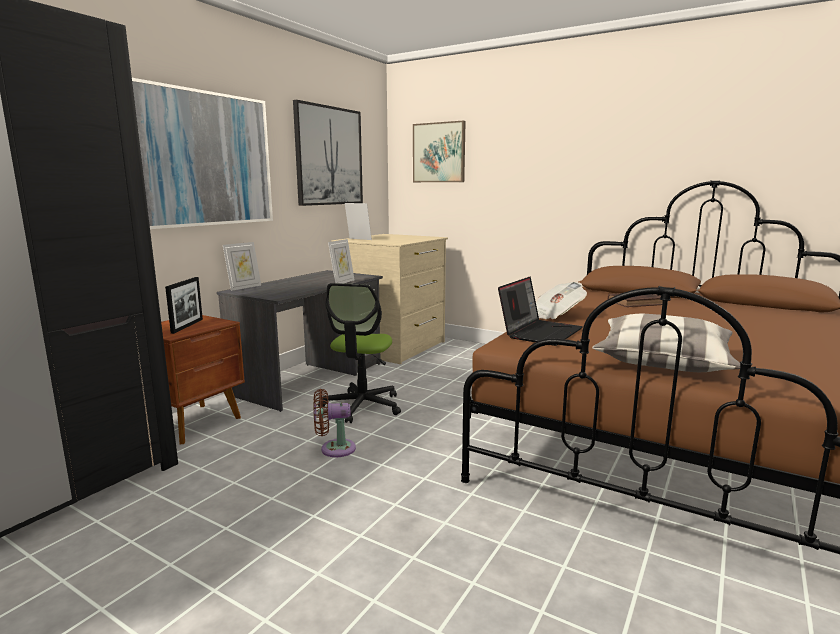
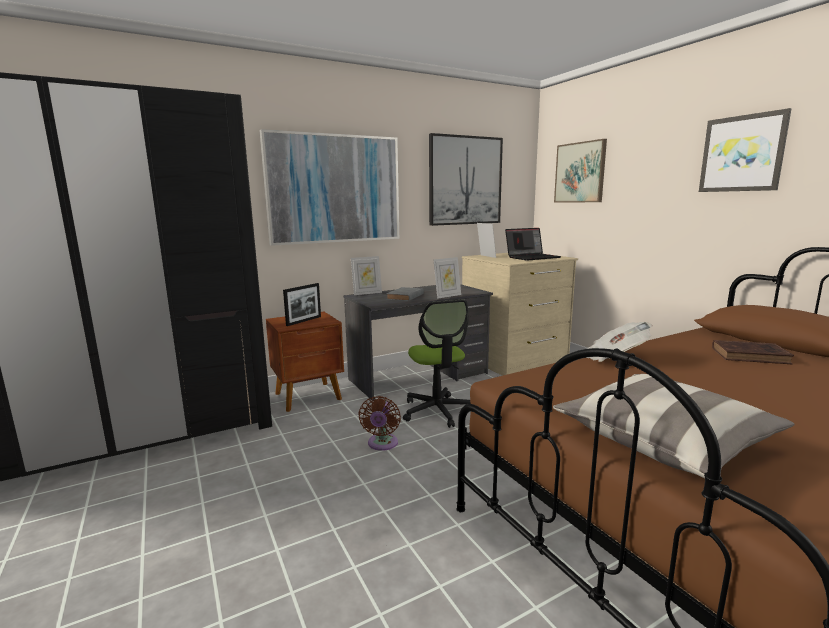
camera: 30 degrees right, 0 degrees up
(297, 287) = (405, 297): none -> grey book
(334, 449) = (382, 444): brown fan -> brown fan turned 105 degrees counterclockwise
(362, 406) = (437, 411): office chair -> office chair turned 60 degrees counterclockwise
(539, 332) = (565, 375): laptop -> laptop (532, 257)
(588, 141) = (742, 153): none -> picture

